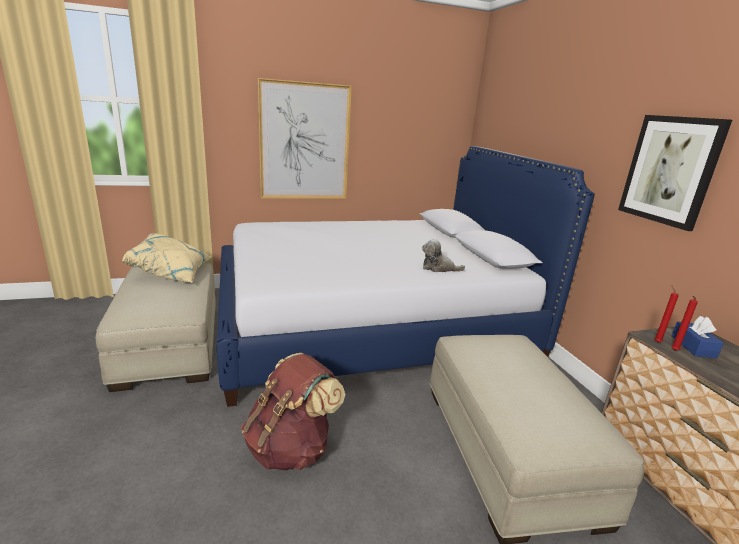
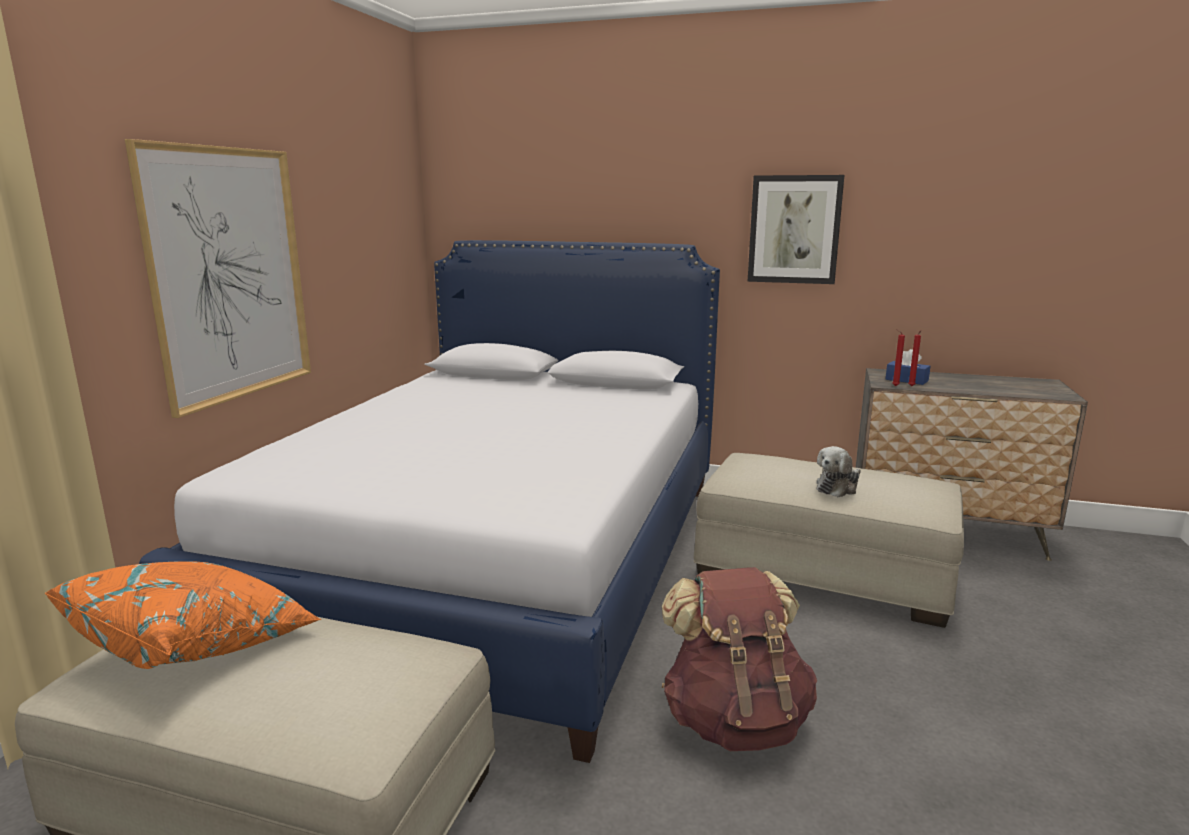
camera: 55 degrees left, 5 degrees down
(172, 273) = (197, 645): beige pillow -> orange pillow
(438, 268) = (623, 411): plush toy -> plush toy (838, 487)

